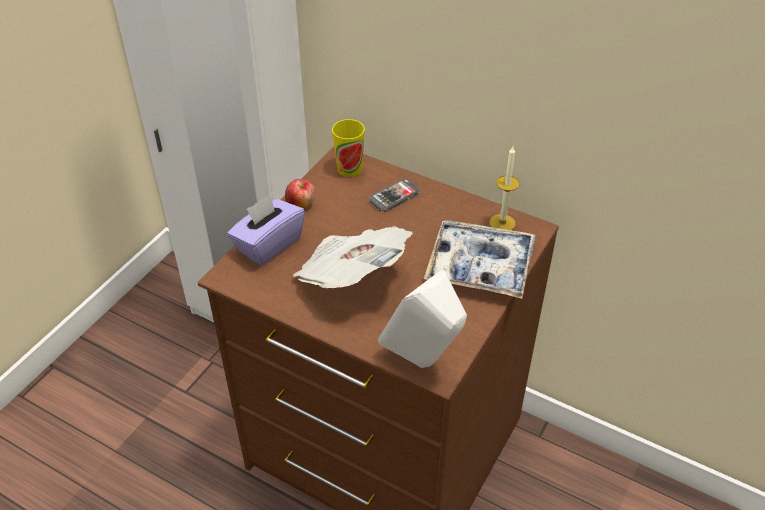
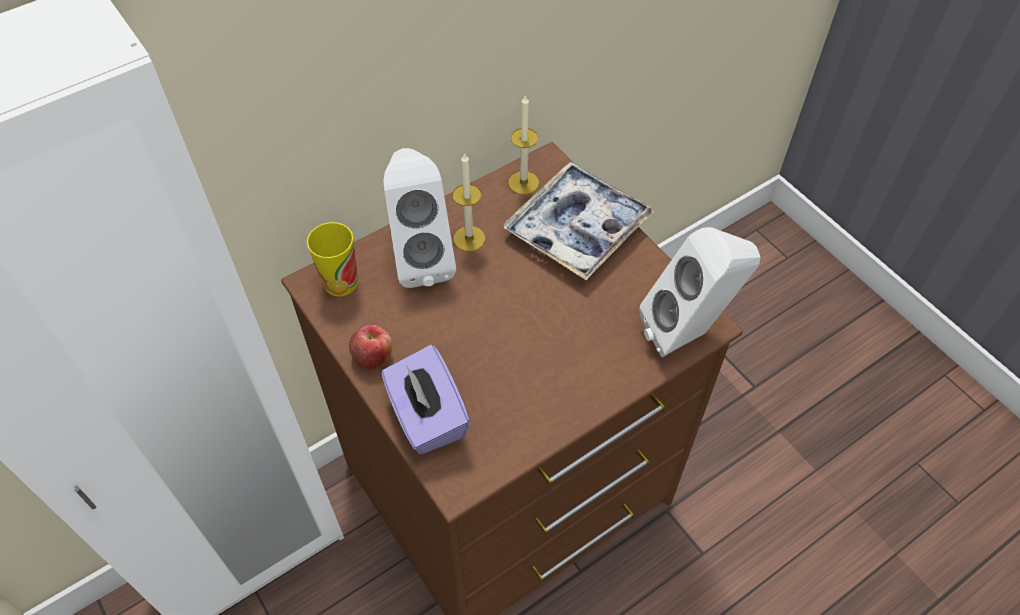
camera: 65 degrees left, 10 degrees up
(352, 276) = (530, 349): newspaper -> none
(394, 196) = (421, 258): phone -> white speaker
(428, 213) = (469, 238): none -> candle

